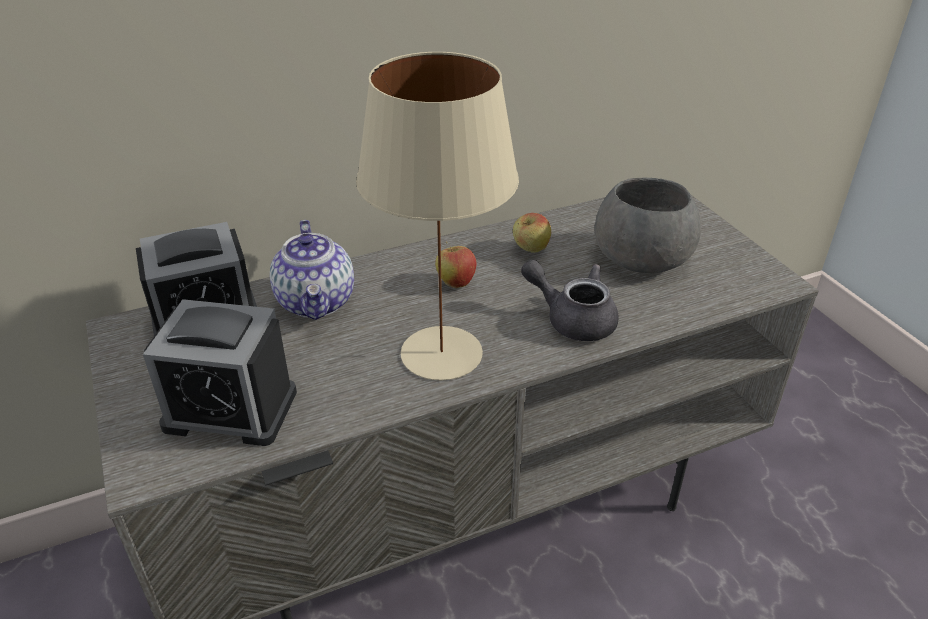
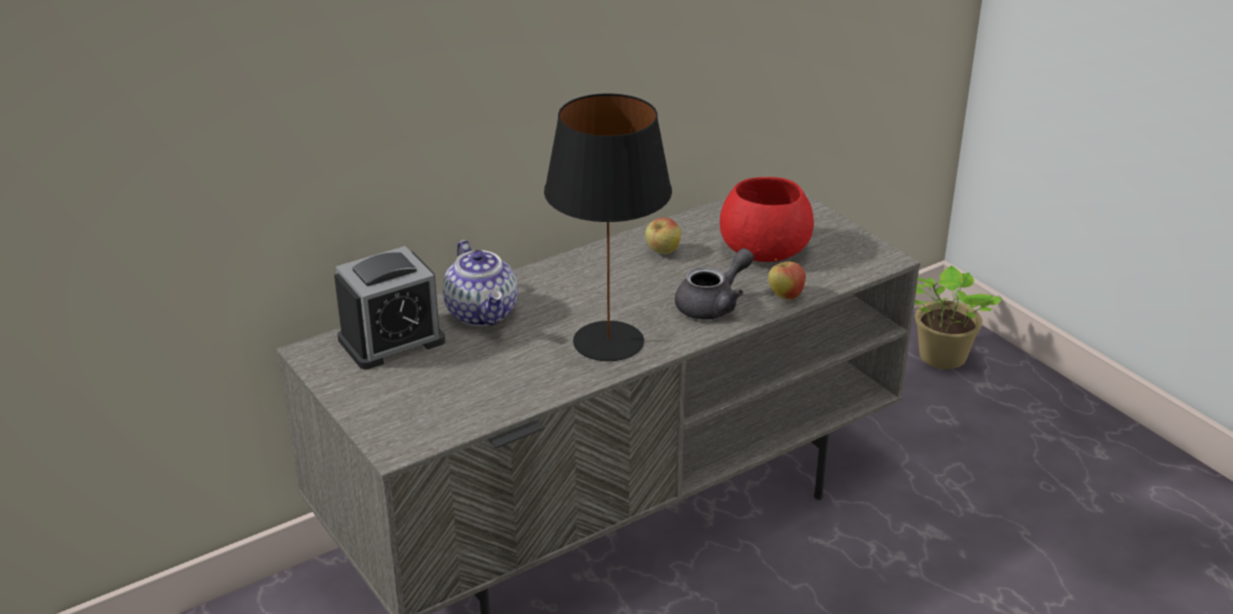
camera: 10 degrees left, 5 degrees down
(230, 409) = (445, 399): alarm clock -> none
(441, 352) = (608, 340): beige table lamp -> black table lamp
(455, 283) = (602, 286): apple -> apple (785, 296)
(572, 319) = (713, 304): grey teapot -> grey teapot turned 120 degrees clockwise
(640, 258) = (762, 250): grey bowl -> red bowl
(808, 365) = (939, 358): none -> potted plant

